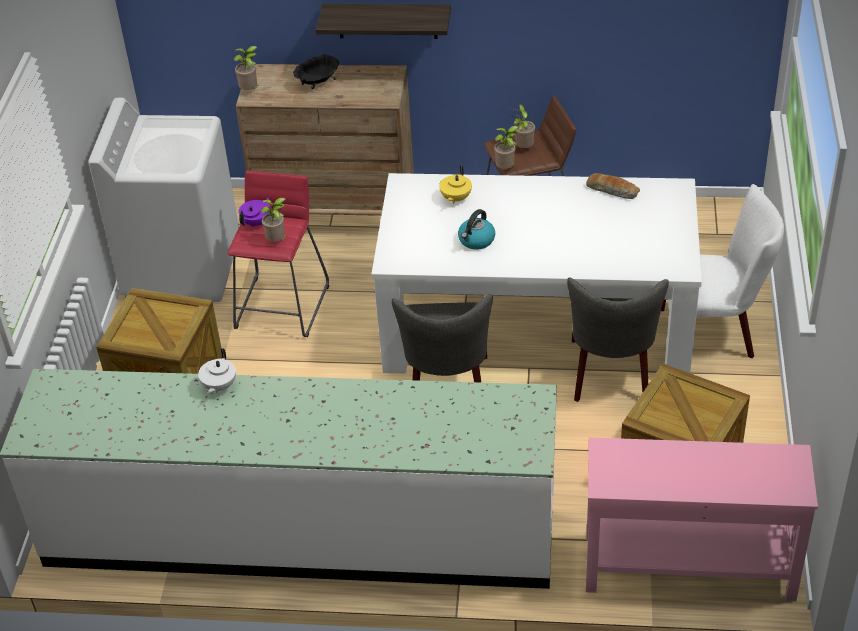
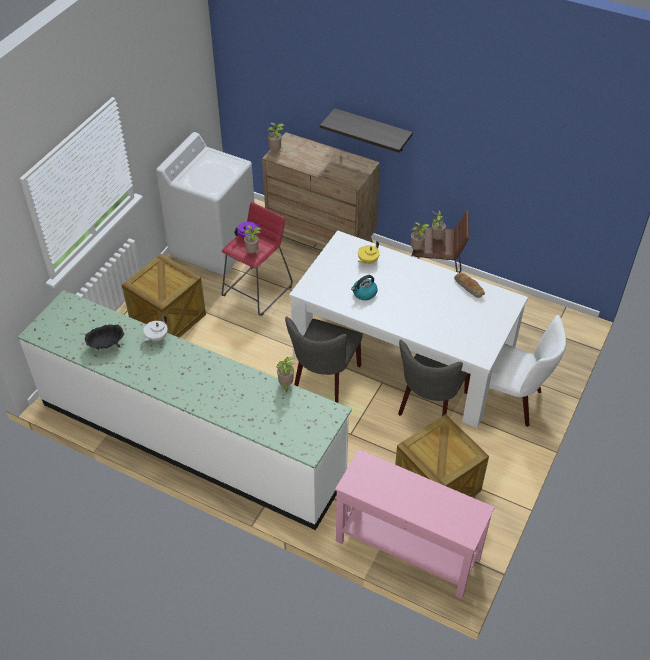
camera: 20 degrees right, 5 degrees up
(318, 83) = (319, 157): black bowl -> black bowl (106, 345)
(446, 386) = (285, 385): none -> potted plant

